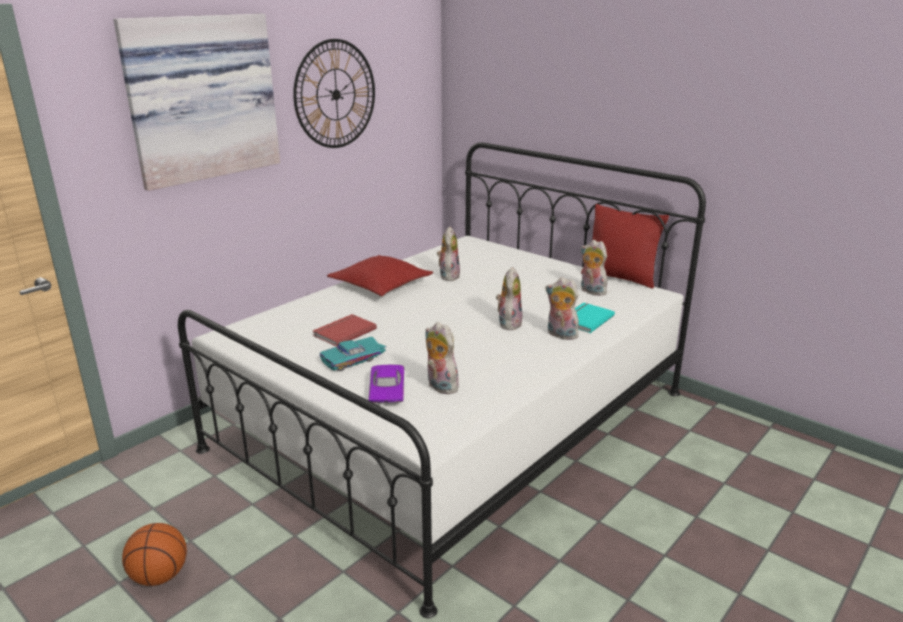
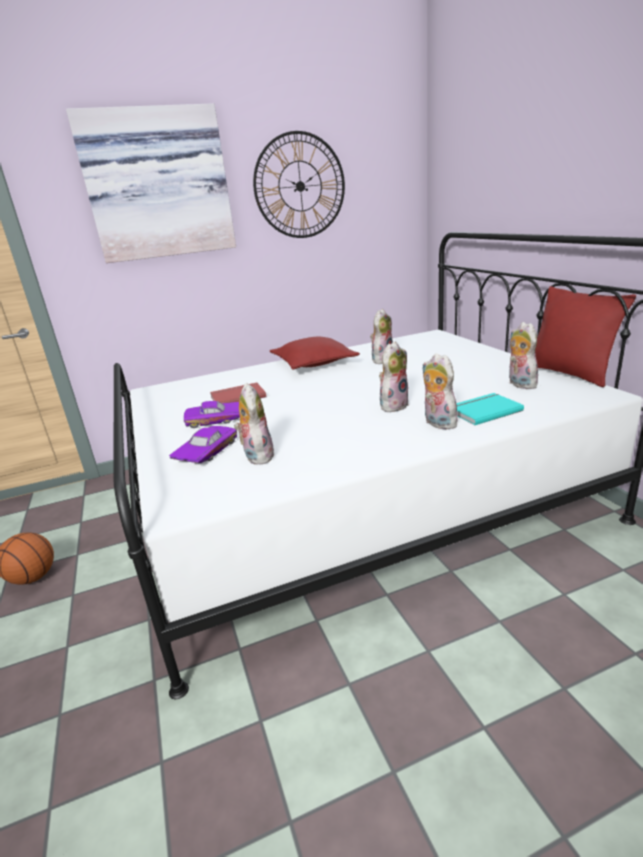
camera: 30 degrees right, 0 degrees up
(354, 360) = (216, 420): turquoise toy car -> purple toy car

